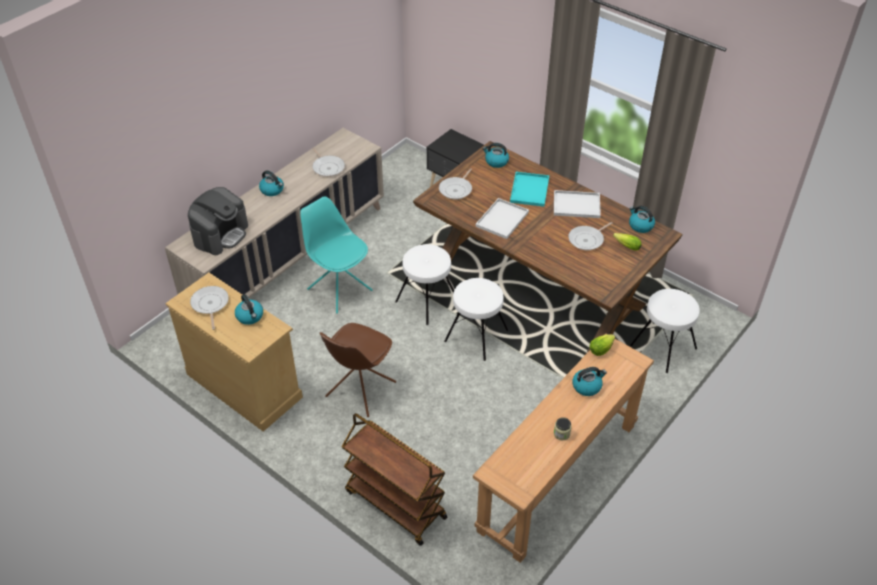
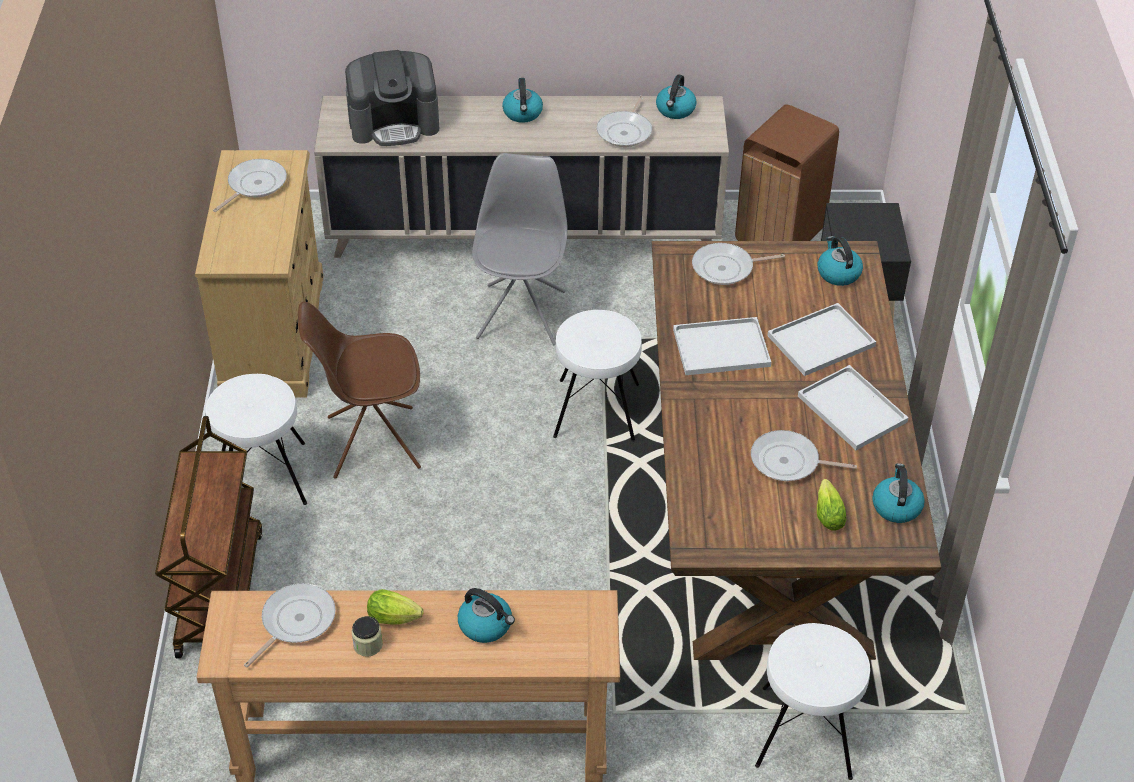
camera: 50 degrees right, 0 degrees up
(250, 316) = (269, 228): kettle -> kettle (675, 110)
(339, 289) = (522, 313): turquoise chair -> grey chair
(391, 181) = (781, 234): none -> brown trash can
(476, 336) = (588, 499): white stool -> white stool (263, 476)
(523, 452) = (295, 621): none -> frying pan
(530, 190) = (820, 342): turquoise tray -> white tray
(602, 349) = (579, 603): lettuce -> lettuce (397, 618)

